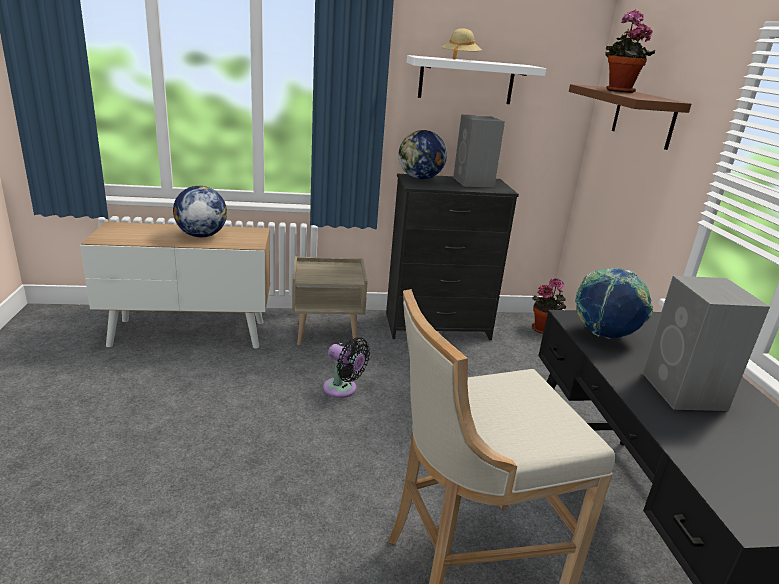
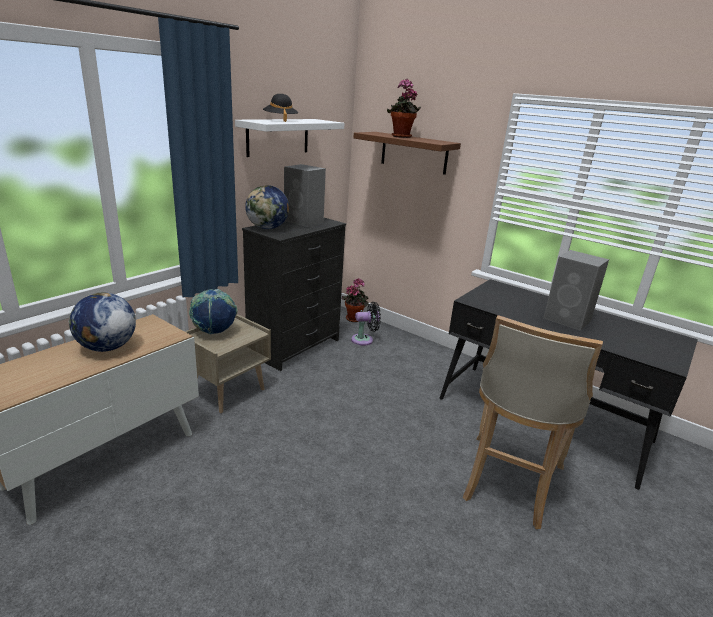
camera: 45 degrees left, 0 degrees up
(343, 389) = (304, 427): black fan -> black fan (364, 340)
(460, 59) = (280, 120): beige hat -> black hat
(604, 335) = (498, 304): globe -> globe (214, 332)

